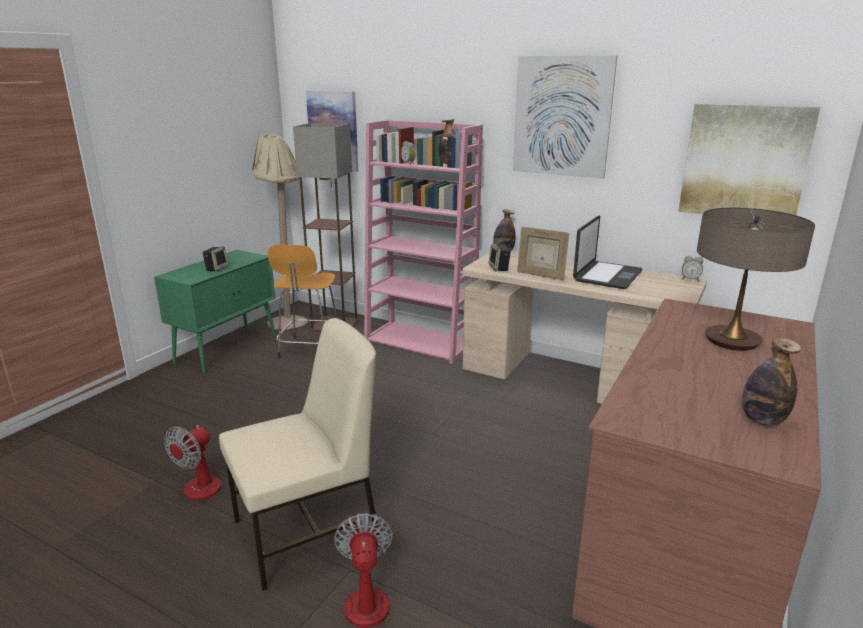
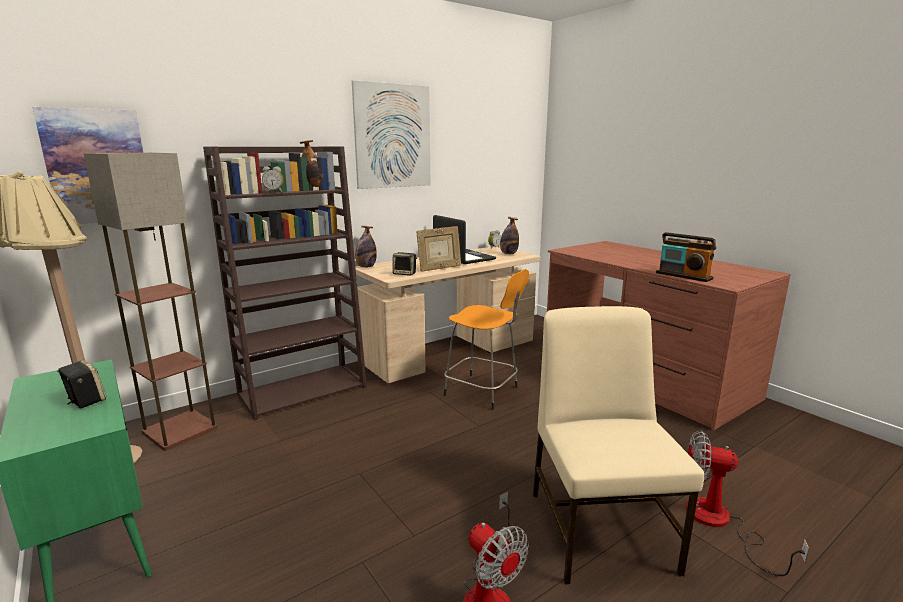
camera: 65 degrees left, 5 degrees down
(309, 350) = (218, 461): orange stool -> orange stool (483, 392)
(421, 342) = (303, 390): pink bookcase -> brown bookcase
(634, 386) = (683, 276): none -> radio
(732, 341) = (624, 253): table lamp -> none
(744, 162) = (504, 163): picture -> none
(762, 420) = (725, 267): bottle -> bottle (508, 253)

